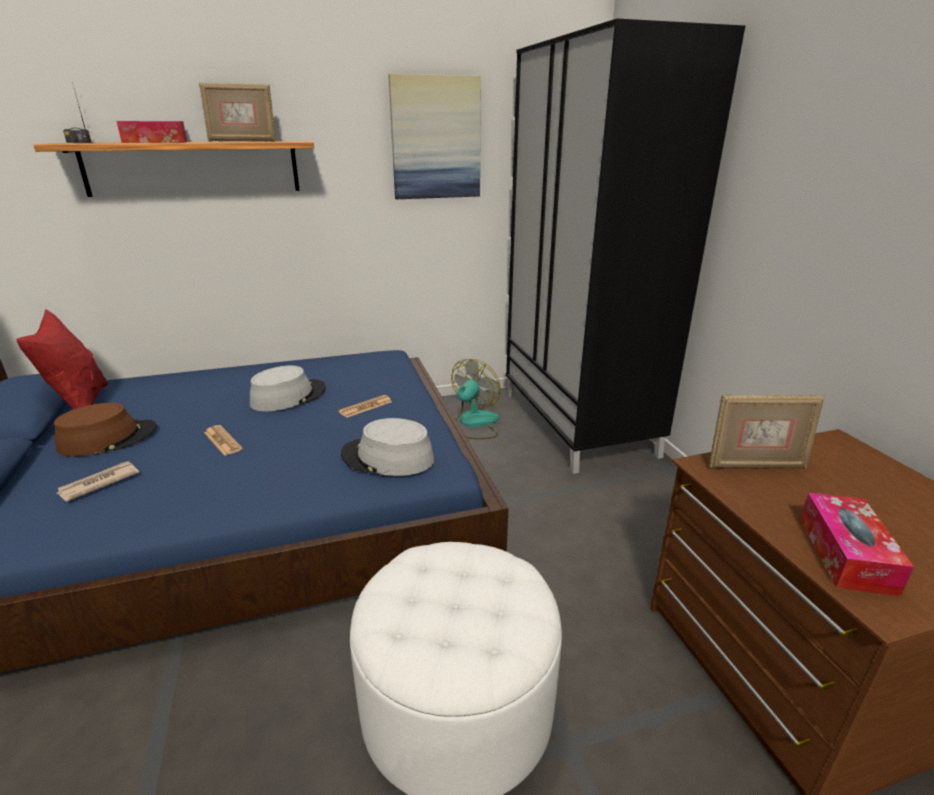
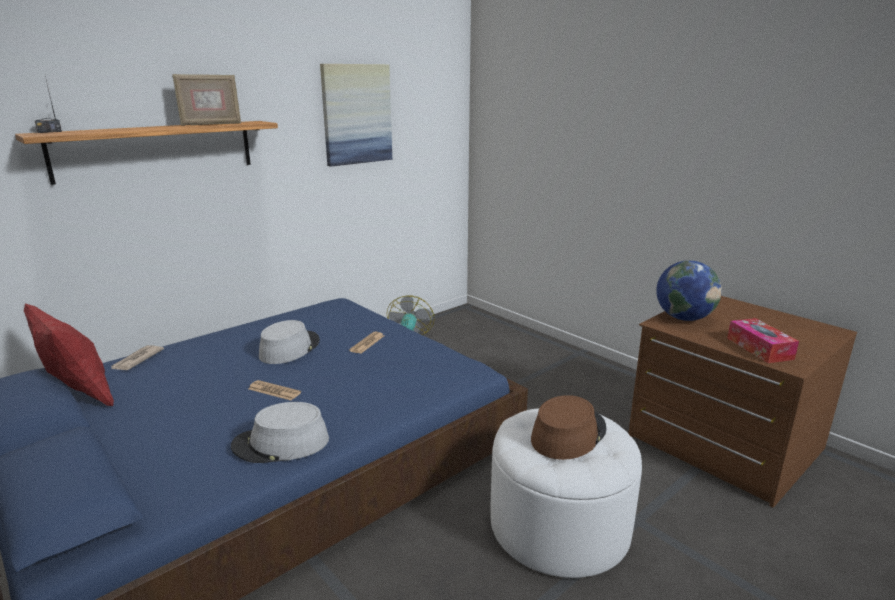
camera: 25 degrees left, 5 degrees down
(98, 483) = (198, 446): newspaper -> newspaper (136, 360)
(108, 438) = (156, 414): brown hat -> brown hat (568, 434)
(155, 142) = (130, 128): tissue box -> none
(387, 458) = (429, 372): grey hat -> grey hat (281, 443)
(578, 423) = (493, 335): black wardrobe -> none
(755, 466) = (684, 318): picture frame -> globe

